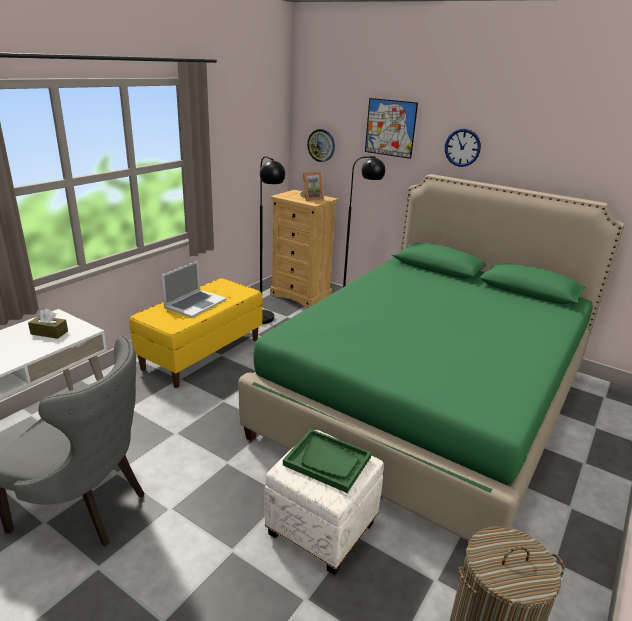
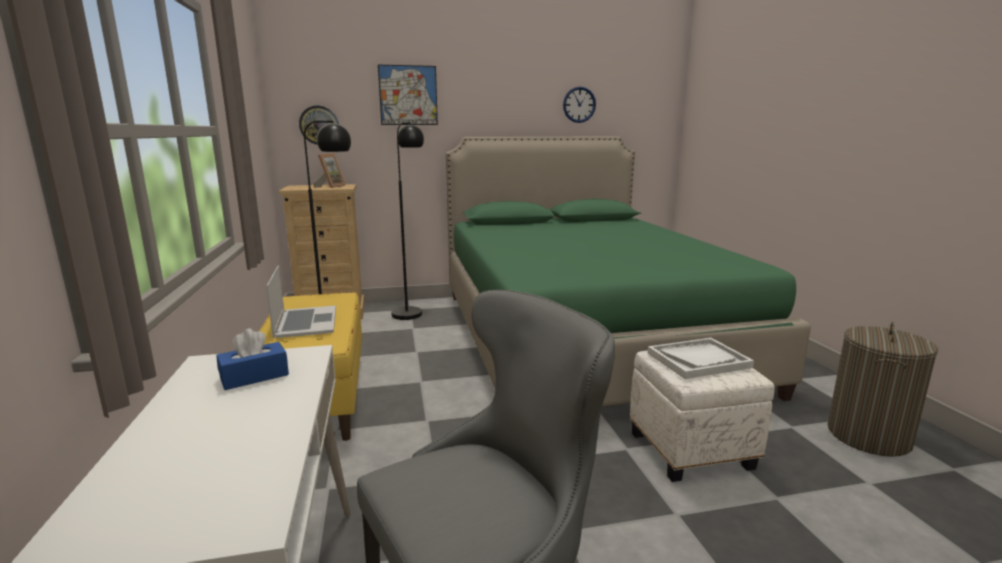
camera: 45 degrees left, 10 degrees down
(49, 332) = (254, 376): brown tissue box -> blue tissue box
(327, 461) = (698, 360): green tray -> white tray
(462, 147) = (489, 107): wall clock -> wall clock (579, 104)

